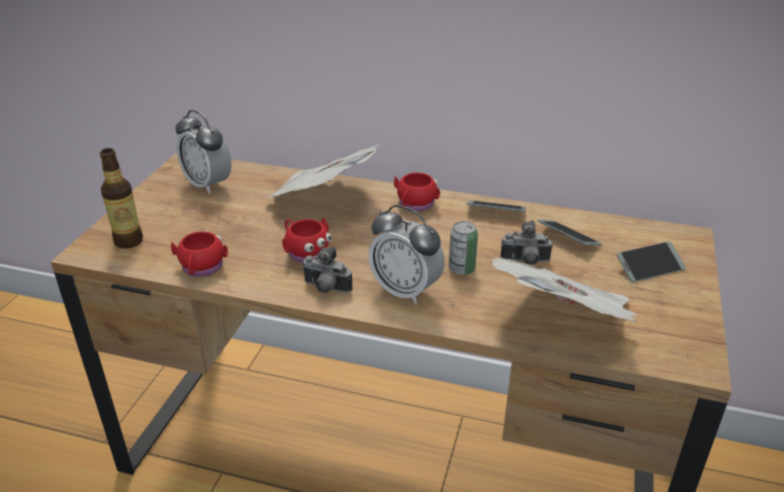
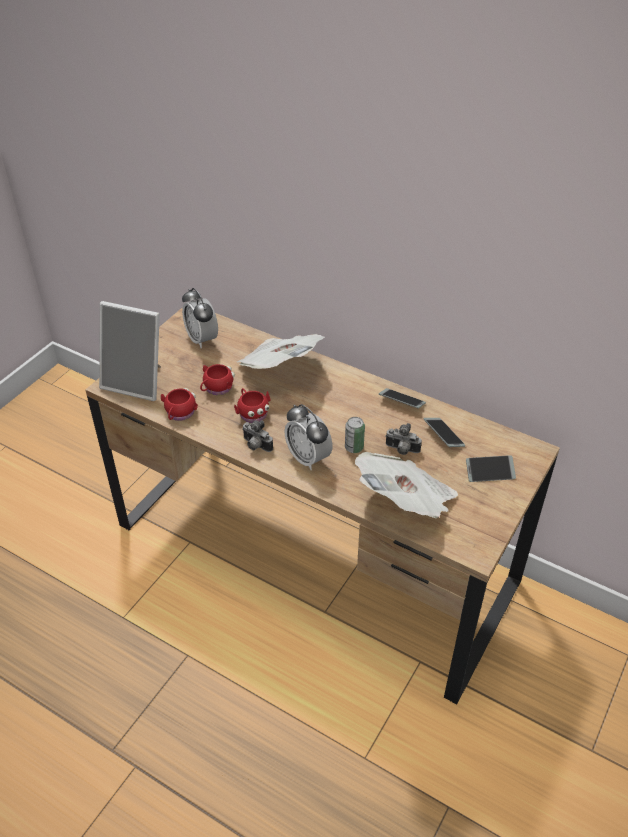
camera: 15 degrees right, 10 degrees up
(129, 241) = (137, 381): bottle -> picture frame
(415, 205) = (344, 385): red mug -> red mug (216, 388)

